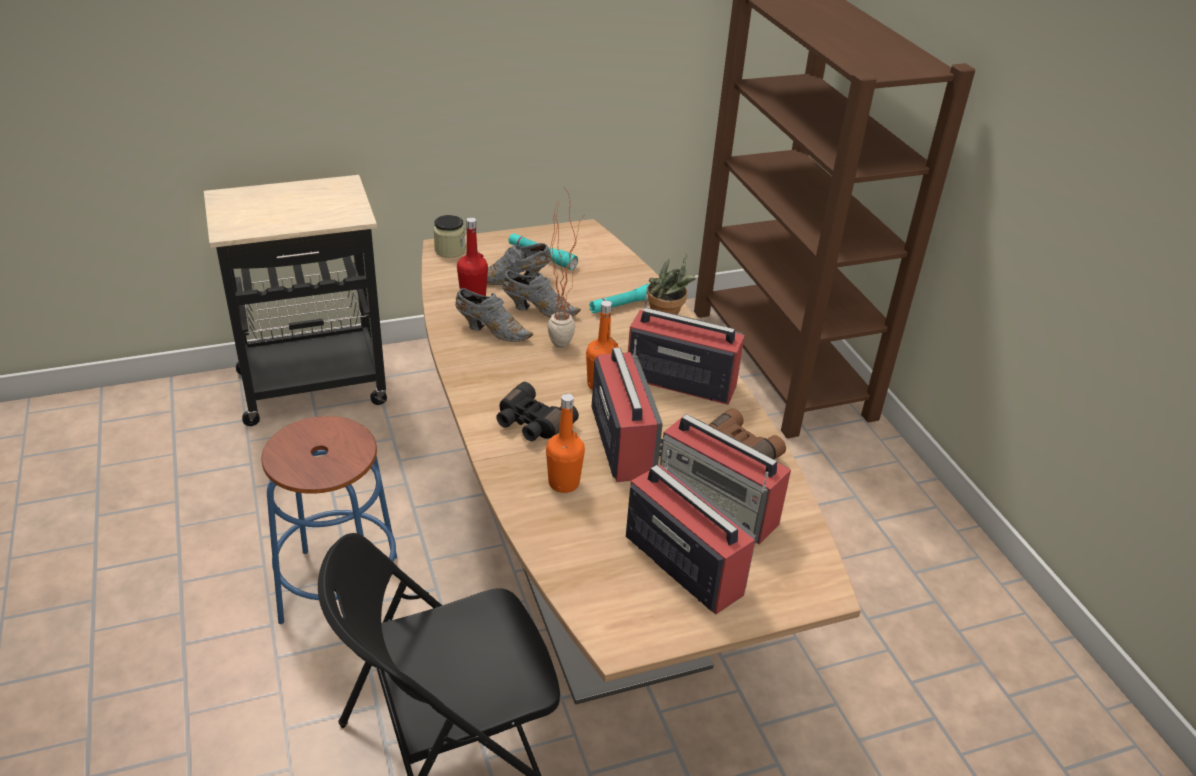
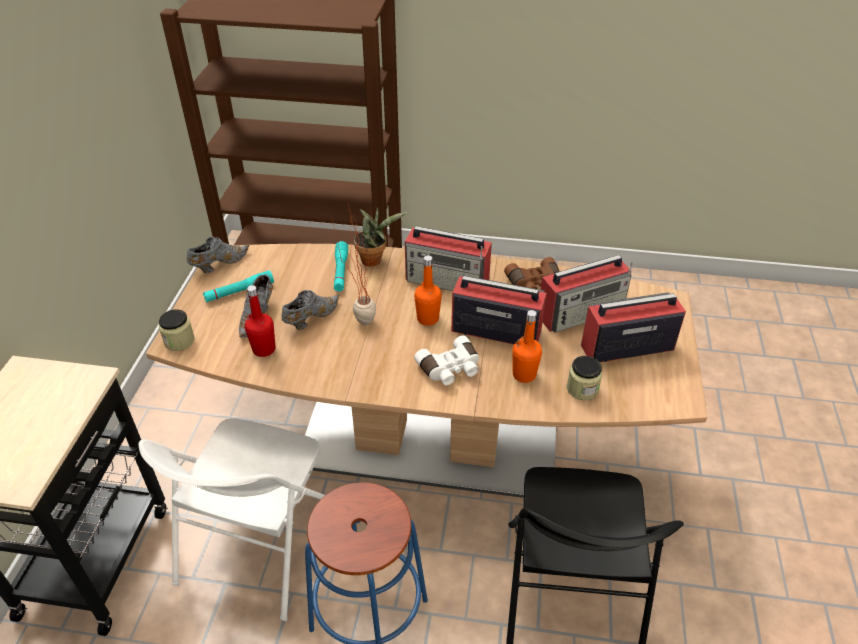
camera: 60 degrees left, 5 degrees up
(383, 477) = (260, 542): none -> white chair
(491, 330) = (318, 353): grey shoe -> grey shoe (219, 264)
(531, 424) = (450, 369): black binoculars -> white binoculars
(574, 538) = (582, 389): none -> jar
(679, 381) = (448, 281): radio -> radio turned 120 degrees counterclockwise

